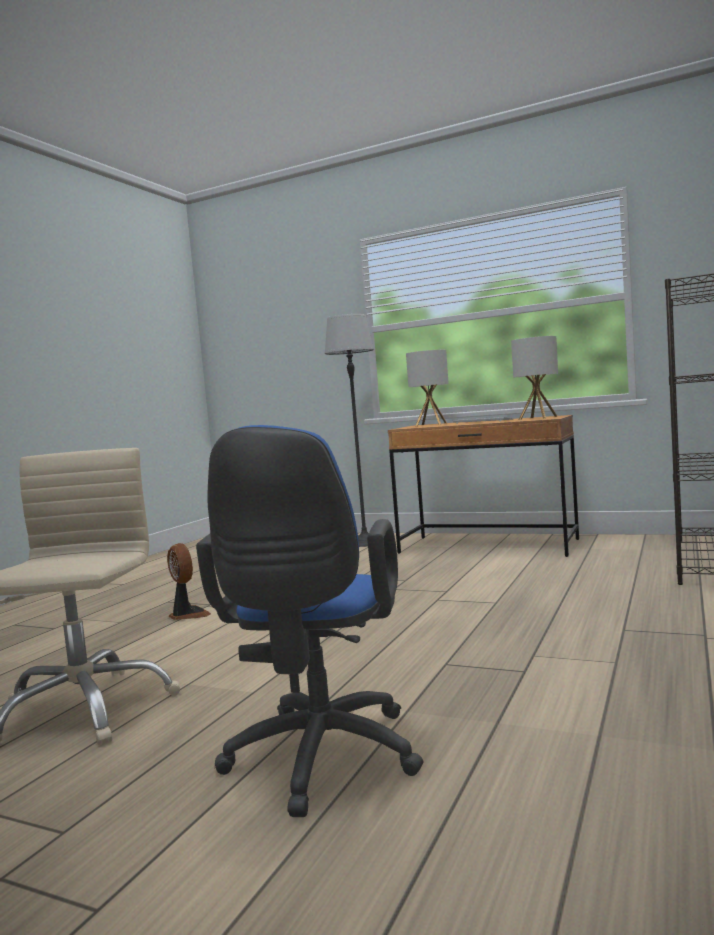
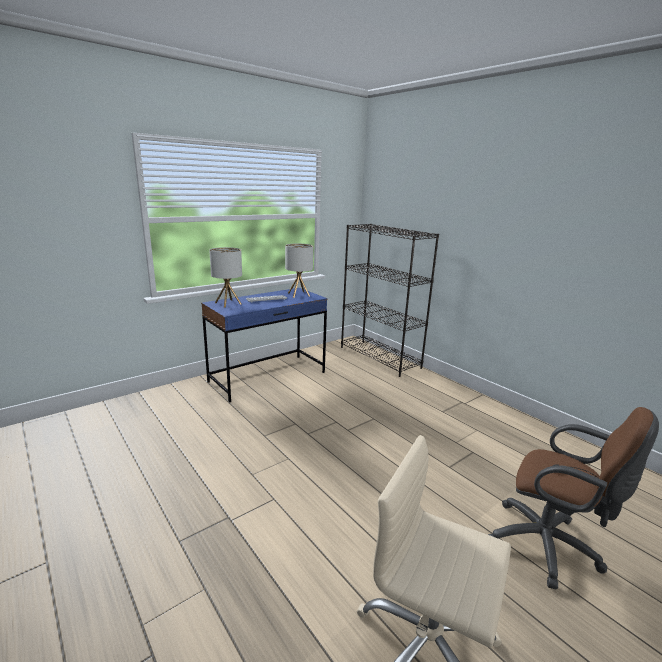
camera: 65 degrees left, 15 degrees up
(187, 615) = (243, 537): fan -> none
(320, 762) = (548, 547): blue office chair -> brown office chair
(365, 543) = (176, 400): floor lamp -> none
(488, 546) = (268, 377): brown desk -> blue desk

